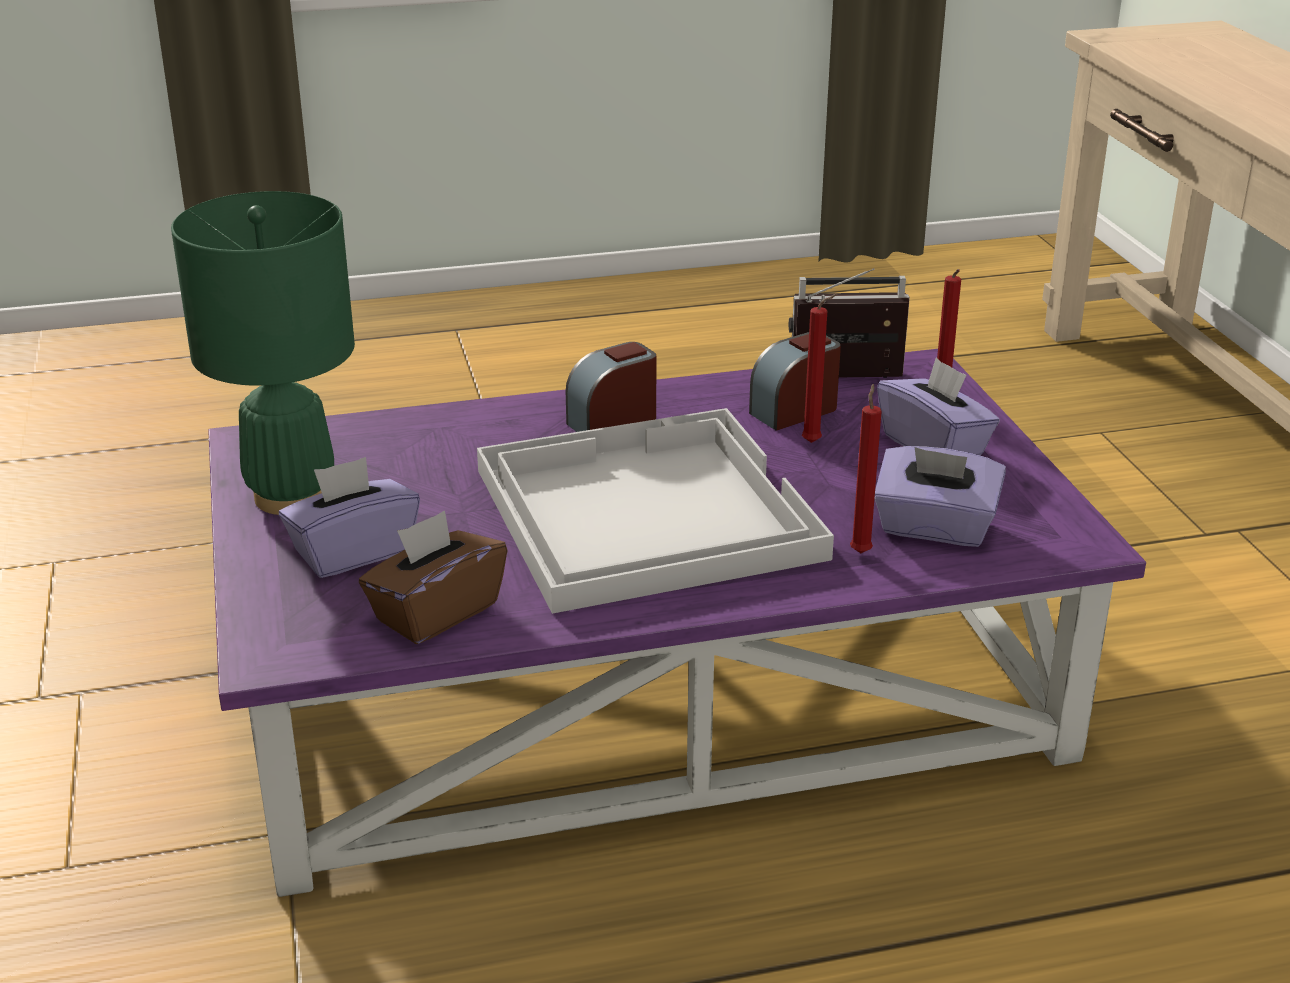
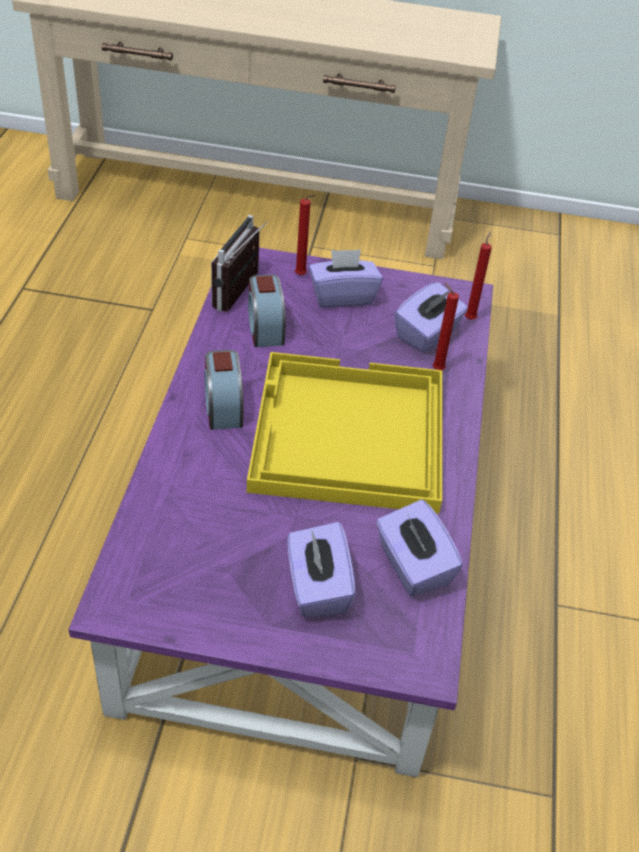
camera: 70 degrees left, 15 degrees up
(292, 496) = (218, 601): green table lamp -> none
(436, 612) = (412, 566): brown tissue box -> purple tissue box
(643, 512) = (346, 435): white tray -> yellow tray
(814, 442) = (309, 336): red candle -> red candle (470, 318)

